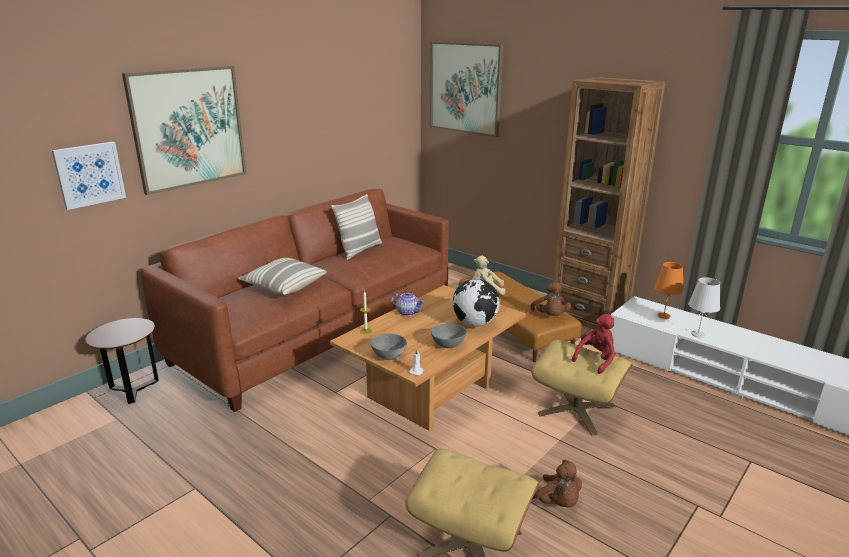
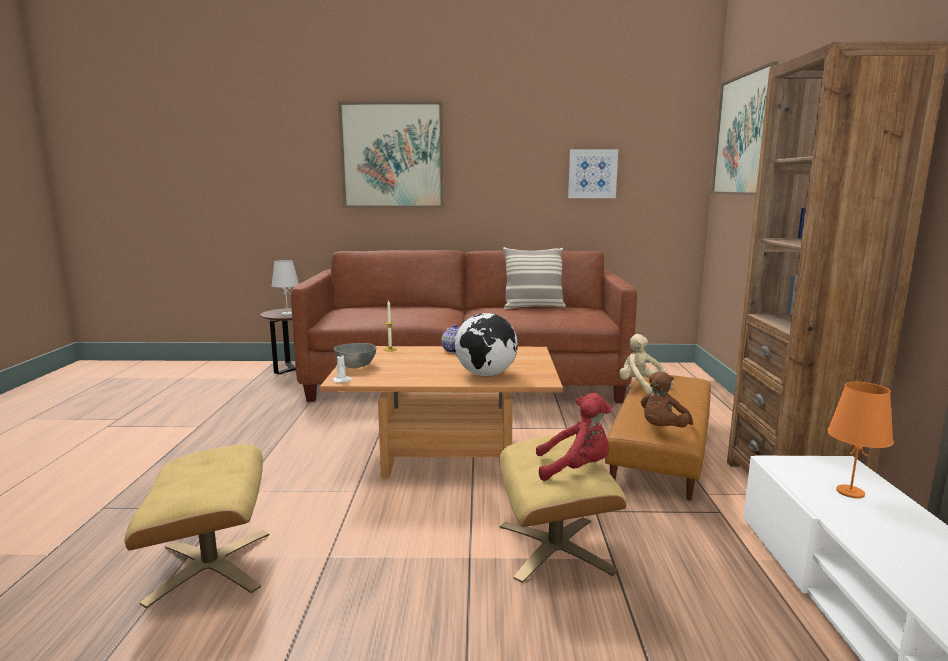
camera: 50 degrees right, 10 degrees down
(89, 174) = (302, 182): picture -> picture (592, 174)
(284, 286) = (408, 309): pillow -> none
(448, 345) = (417, 378): grey bowl -> none
(556, 503) = (333, 598): brown plush toy -> none
(697, 334) = (865, 536): white table lamp -> white table lamp (287, 314)

